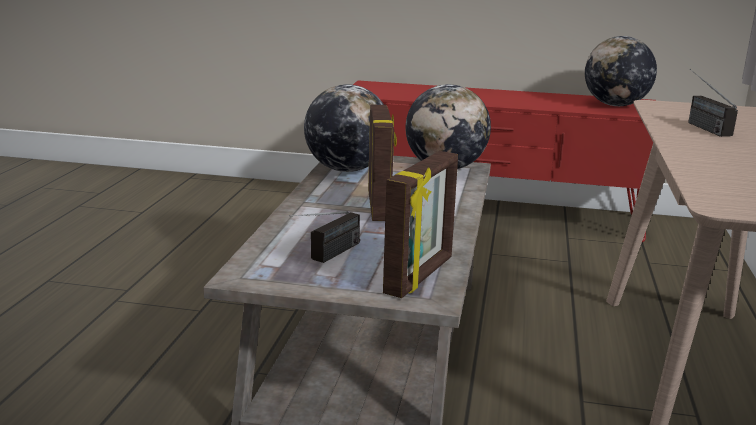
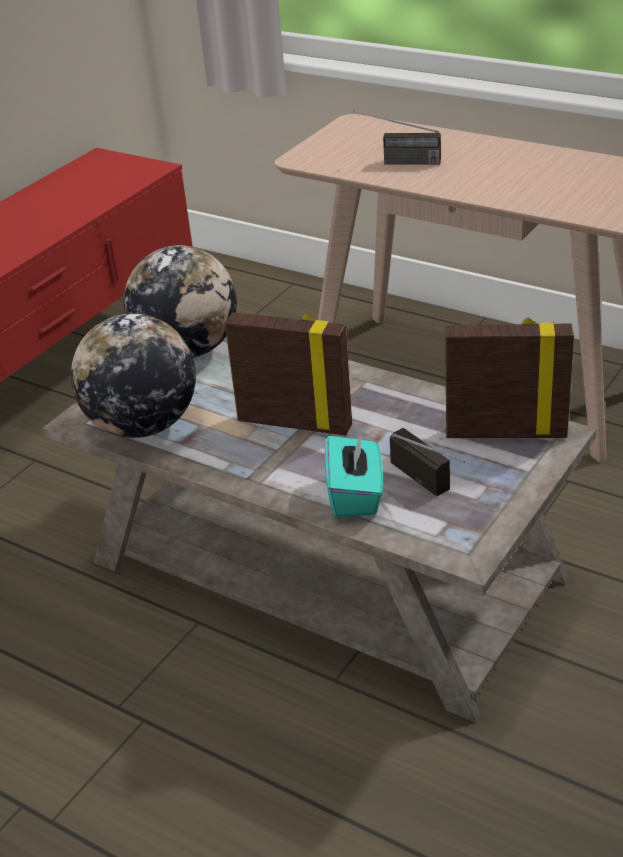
camera: 65 degrees left, 15 degrees up
(299, 233) = (355, 495): none -> turquoise tissue box
(420, 276) = (505, 432): picture frame -> picture frame turned 45 degrees counterclockwise
(615, 105) = (102, 177): globe -> none

